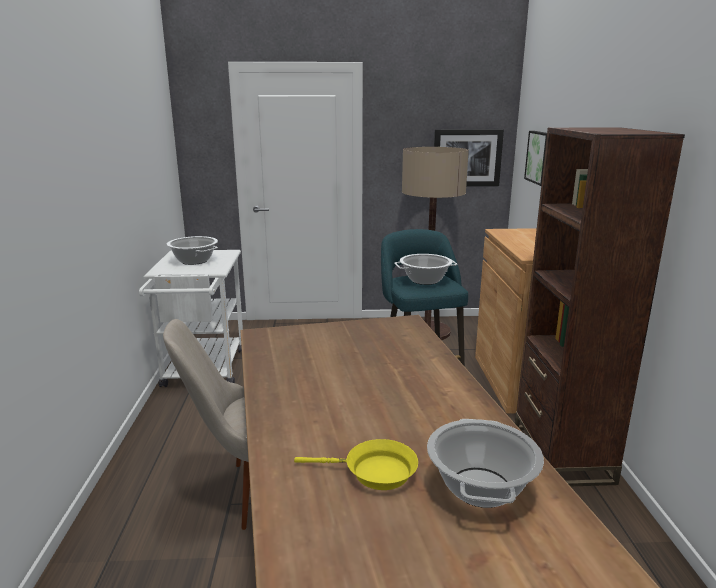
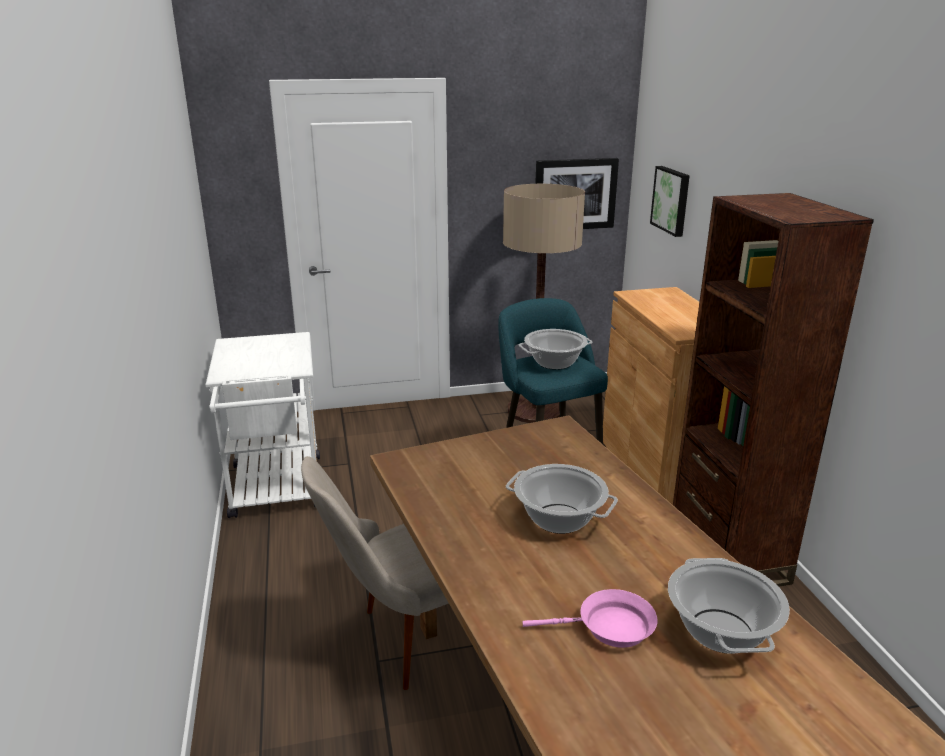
camera: 10 degrees left, 5 degrees up
(194, 261) = (259, 355): cooking pot -> cooking pot (558, 519)
(374, 472) = (609, 627): yellow frying pan -> pink frying pan

